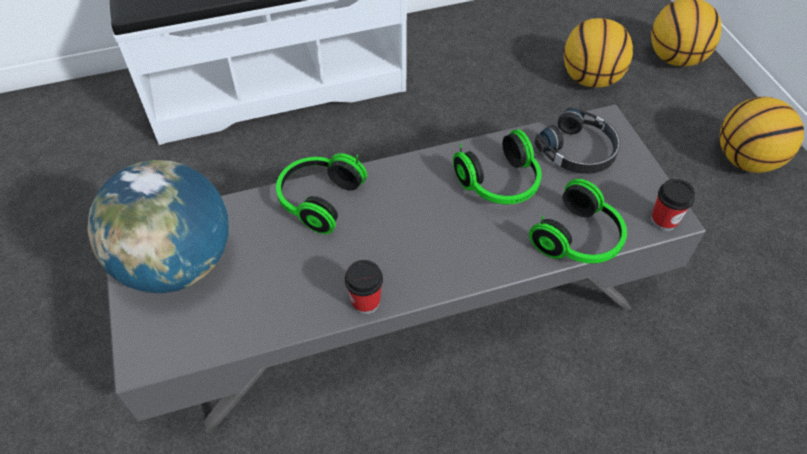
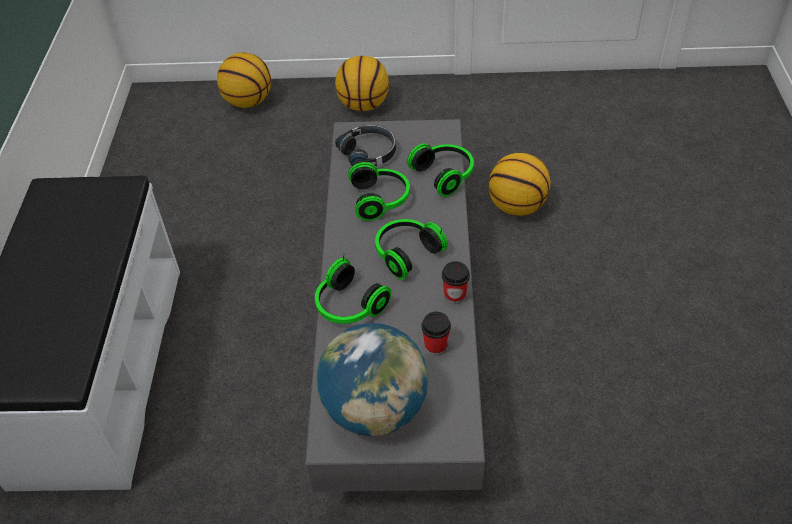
camera: 70 degrees left, 5 degrees down
(419, 232) = (406, 253): none -> headphones
(590, 79) = (240, 154): basketball -> basketball (517, 206)
(664, 220) = (445, 133): cup -> cup (436, 346)

